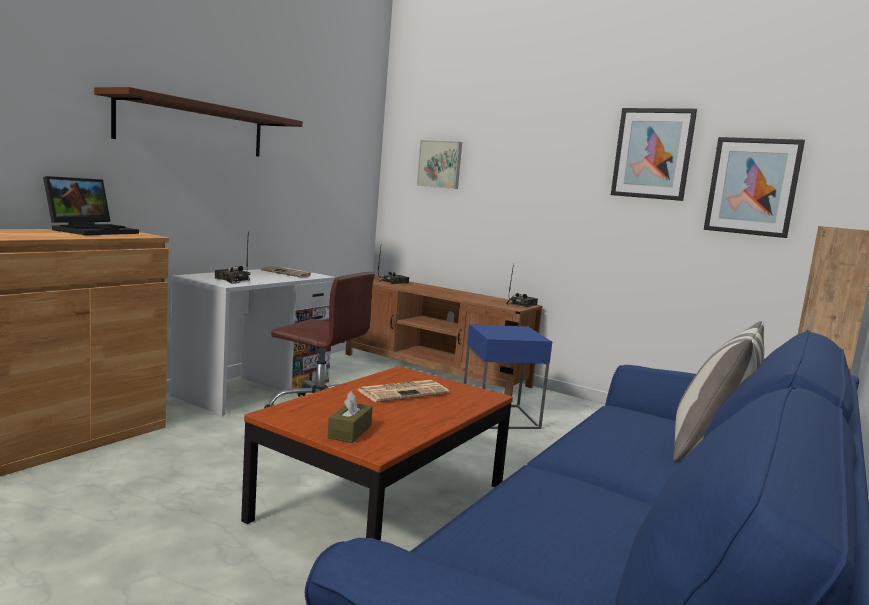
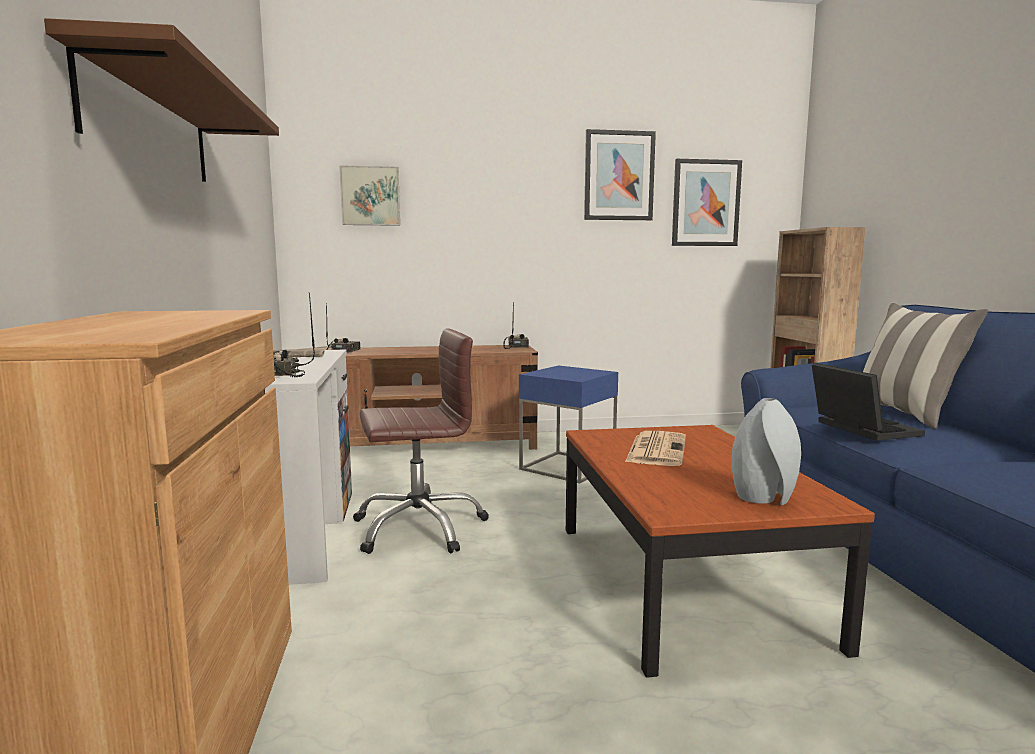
camera: 40 degrees left, 0 degrees up
(93, 231) = (129, 316): laptop -> laptop (859, 428)
(349, 432) = (764, 498): brown tissue box -> grey vase

